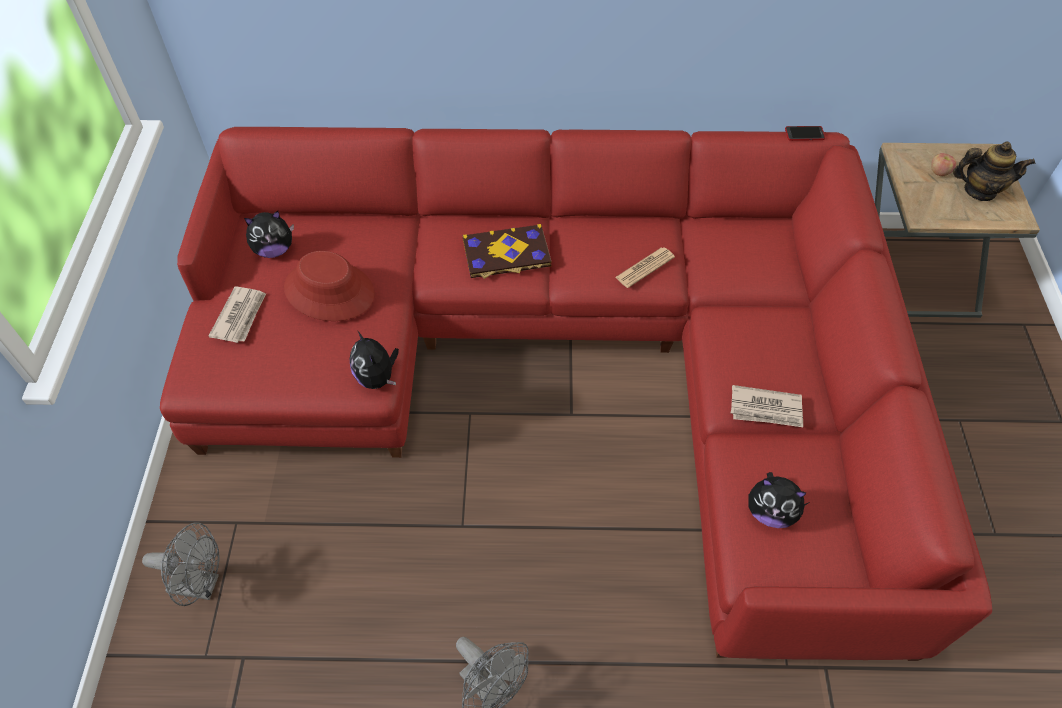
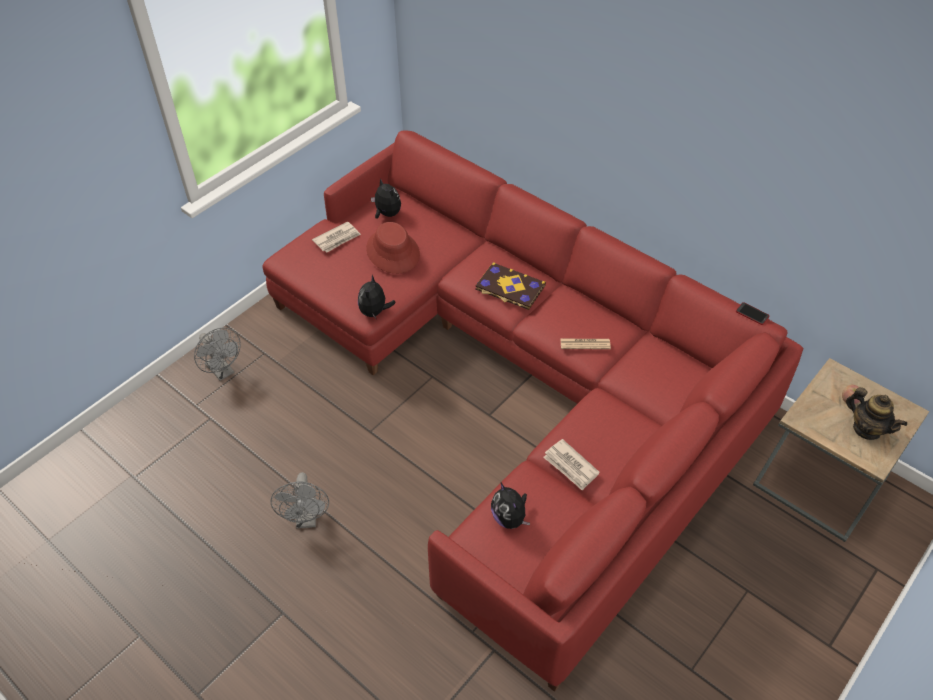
camera: 40 degrees right, 5 degrees down
(274, 250) = (387, 214): plush toy -> plush toy turned 150 degrees counterclockwise

